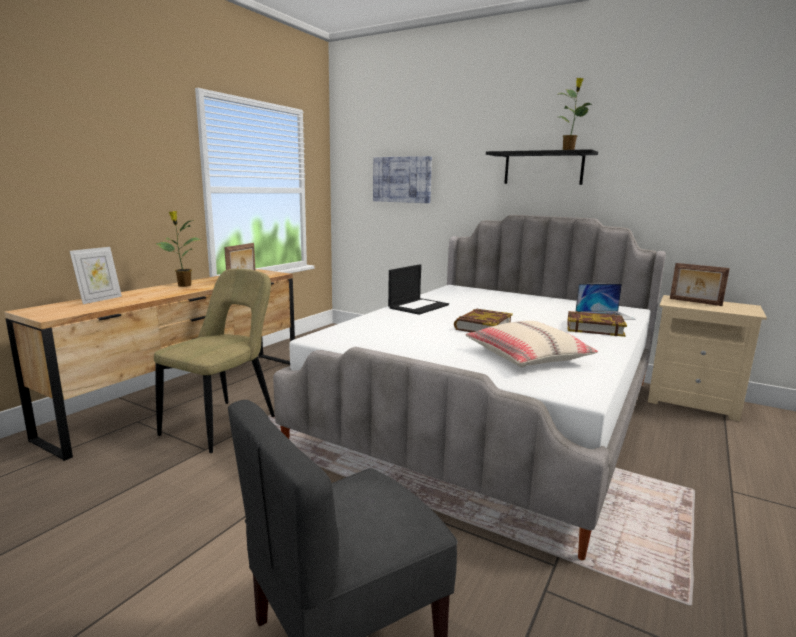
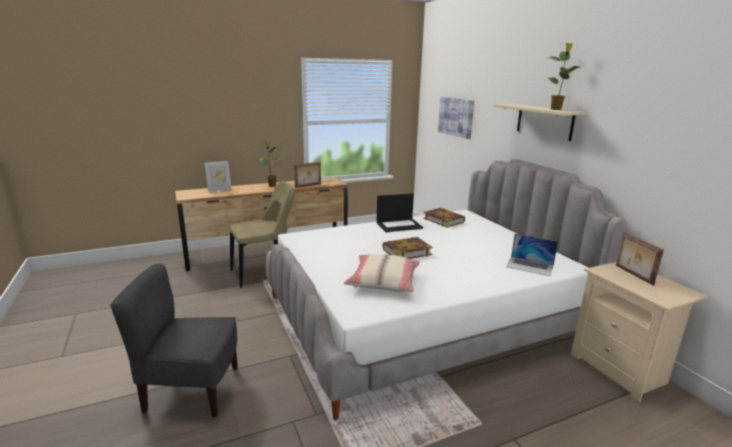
camera: 35 degrees right, 5 degrees up
(543, 168) = (544, 121): black shelf -> beige shelf
(594, 328) = (490, 274): book -> book (443, 220)

